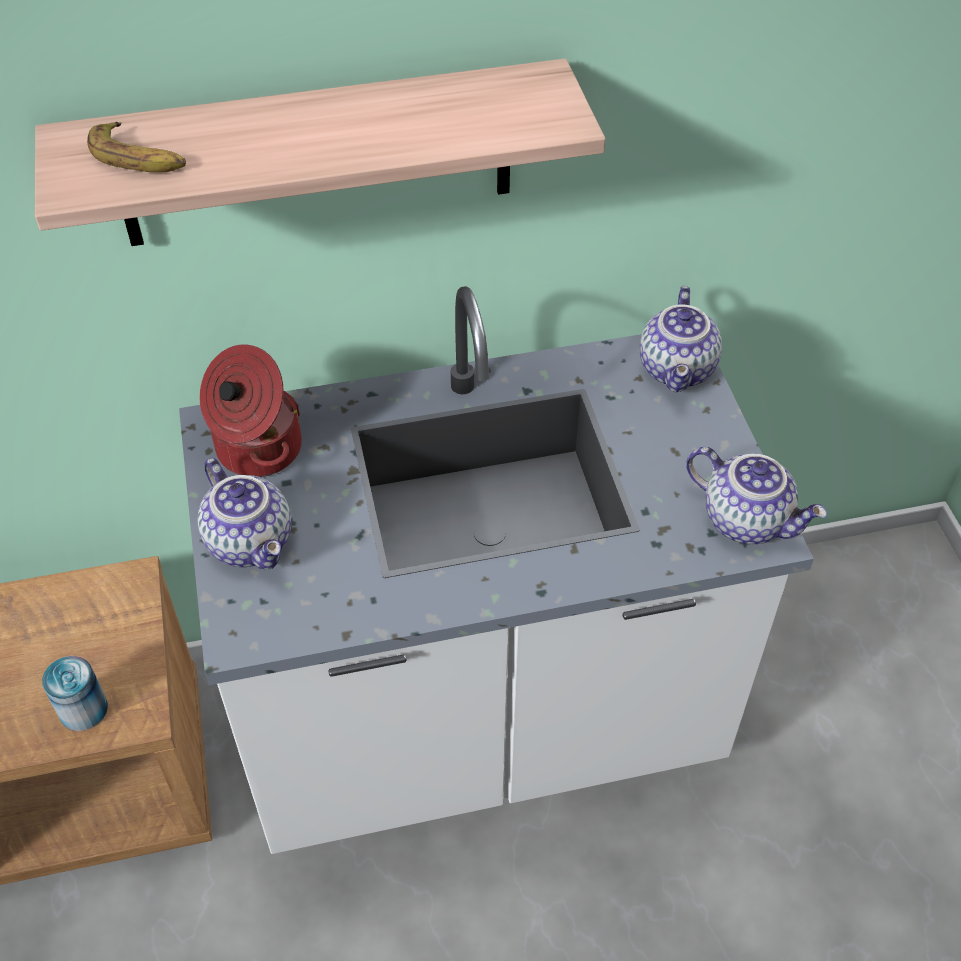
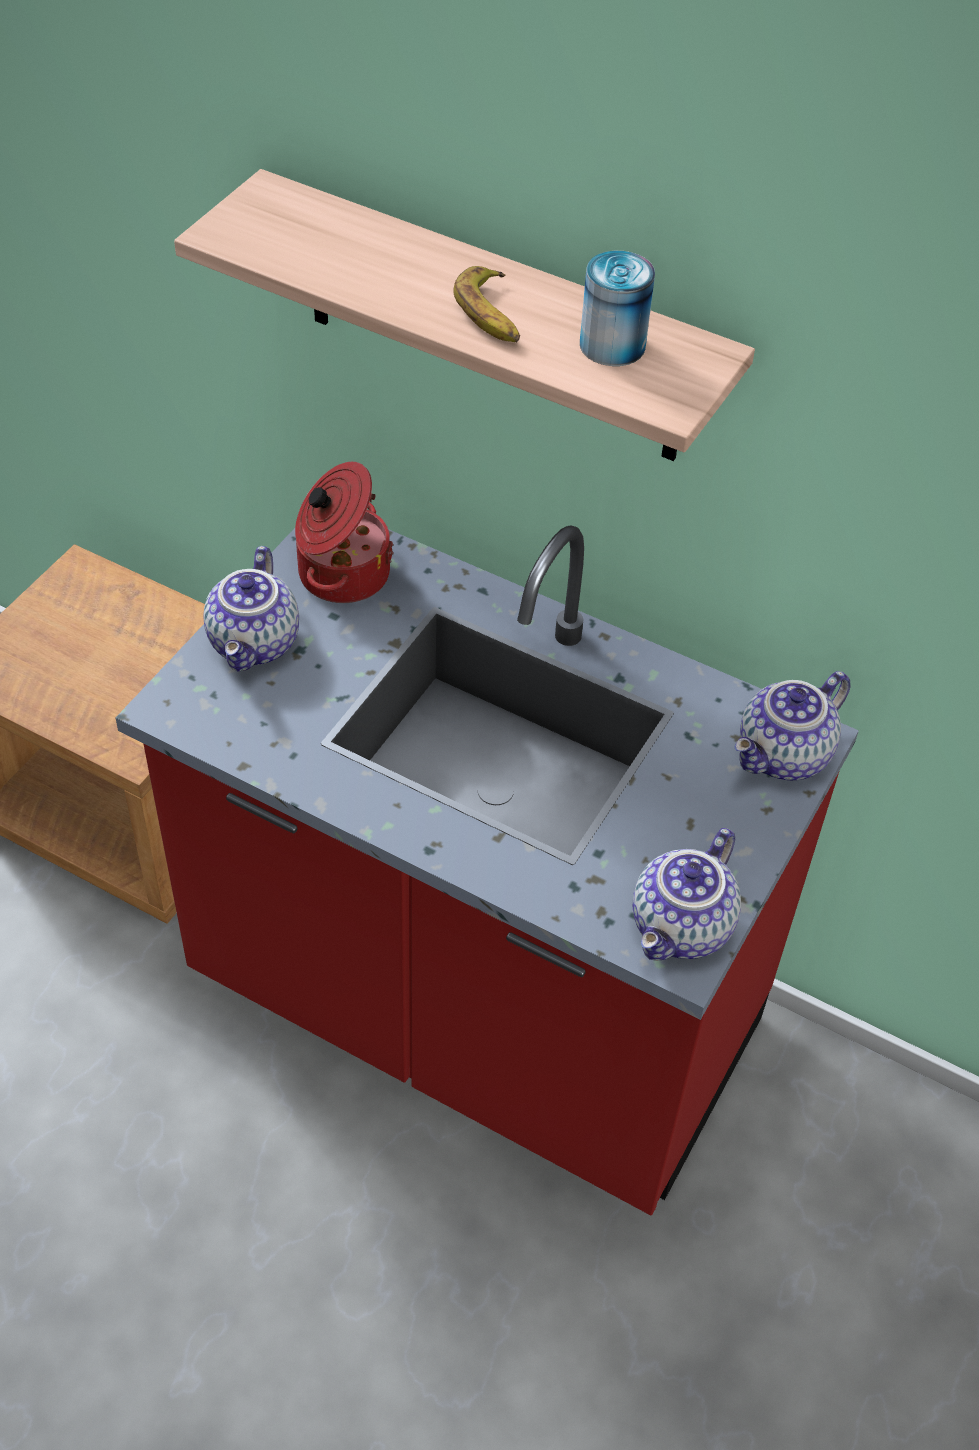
camera: 40 degrees right, 0 degrees up
(83, 709) = (101, 715): can -> can (612, 345)
(138, 158) = (296, 237): banana -> banana (491, 315)
(480, 726) = (474, 1012): white counter -> red counter
(747, 519) = (683, 929): teapot -> teapot turned 45 degrees clockwise

